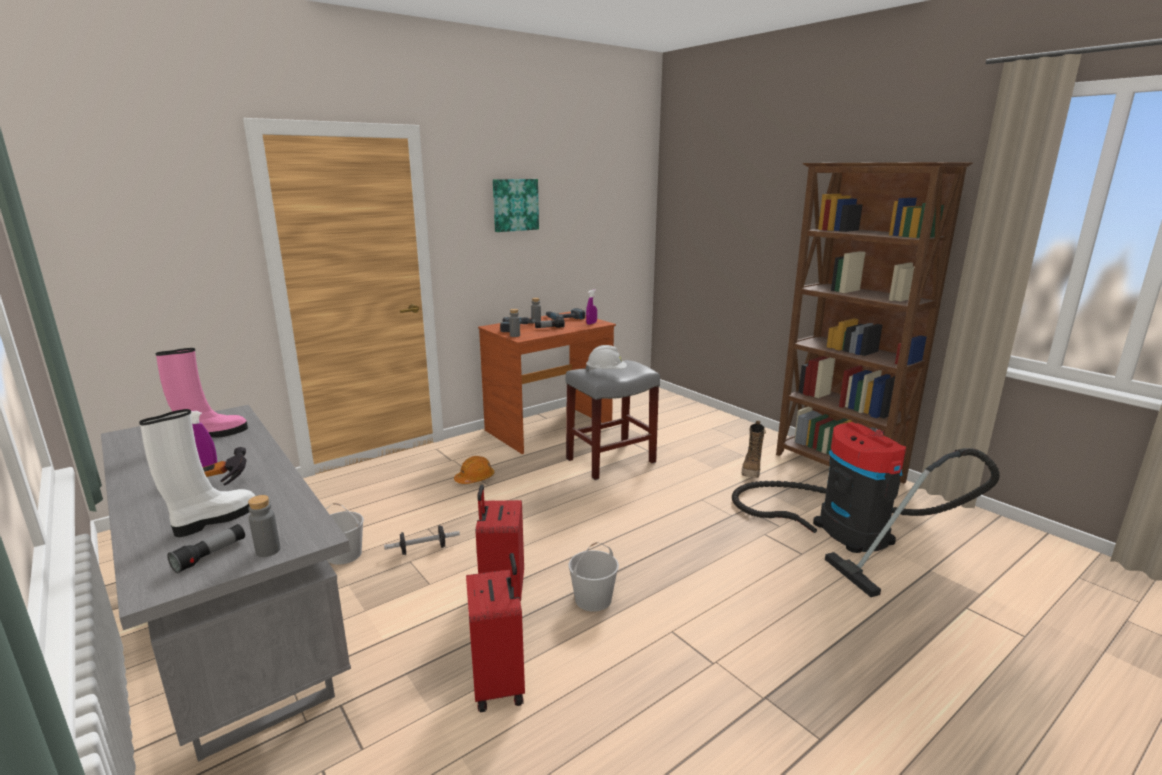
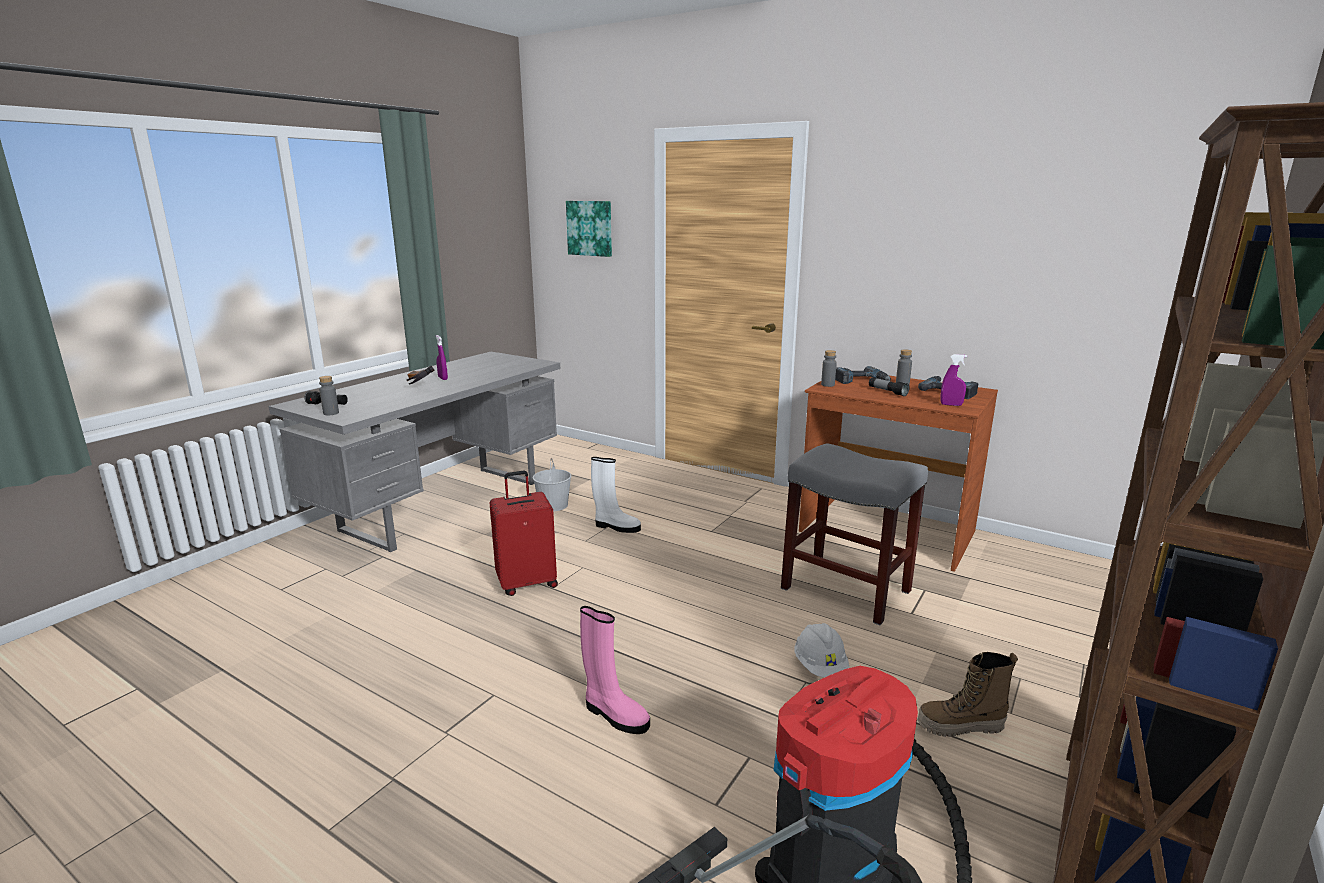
camera: 70 degrees right, 0 degrees up
(212, 435) = (498, 368): pink boot -> pink boot (614, 715)
(213, 520) = (371, 395): white boot -> white boot (616, 527)
(423, 549) = (576, 532): dumbbell -> none
(475, 478) = (718, 521): orange hard hat -> none
(500, 683) = (406, 611): red suitcase -> none
(515, 205) = (926, 220): picture -> picture (590, 228)
(593, 598) = (534, 634): white bucket -> none
(606, 372) = (836, 458): white hard hat -> white hard hat (820, 667)

